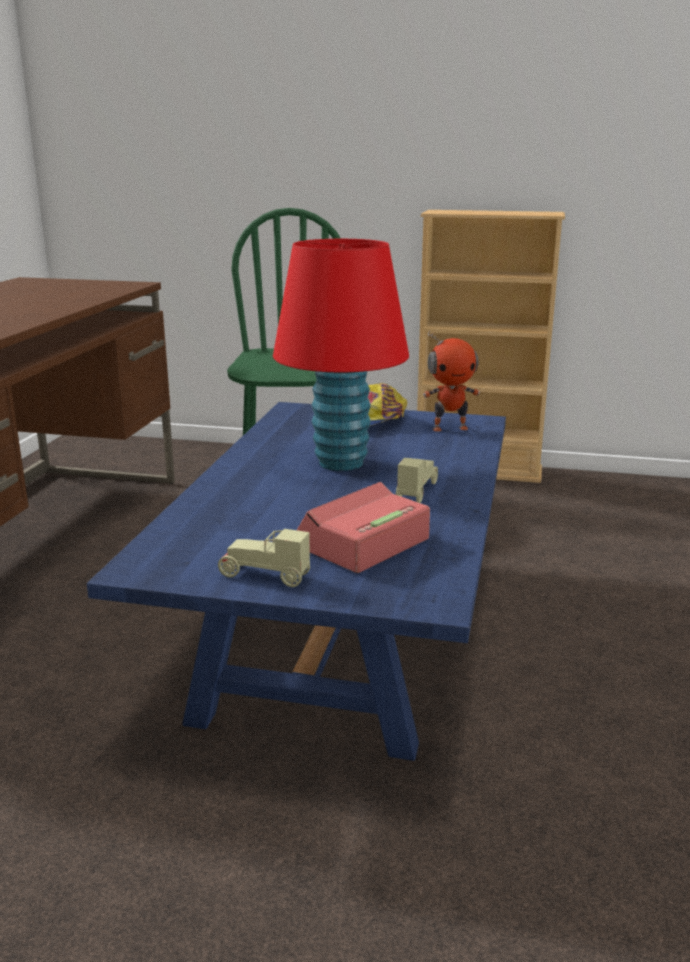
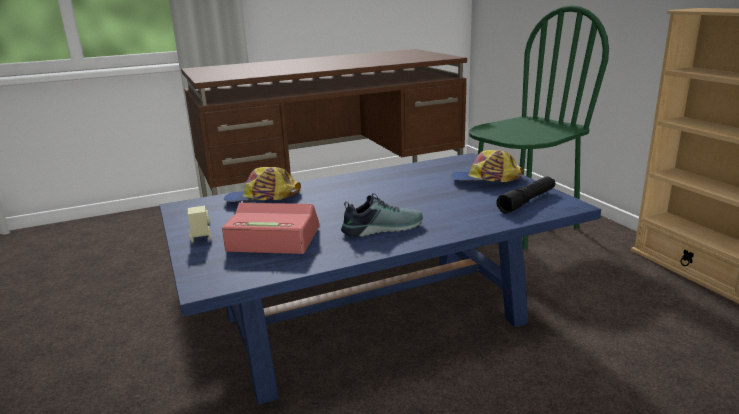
camera: 55 degrees right, 0 degrees up
(211, 519) = (262, 199): none -> cap
(341, 463) = (395, 196): red table lamp -> none
(416, 491) = (381, 228): beige toy car -> shoe
(449, 428) = (527, 201): toy robot -> black flashlight

